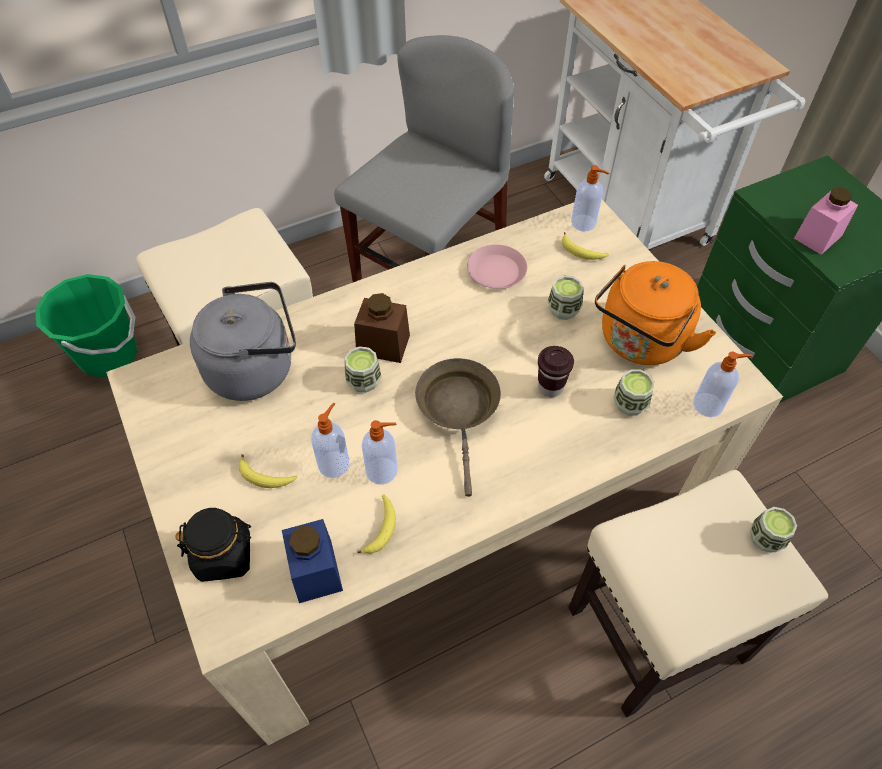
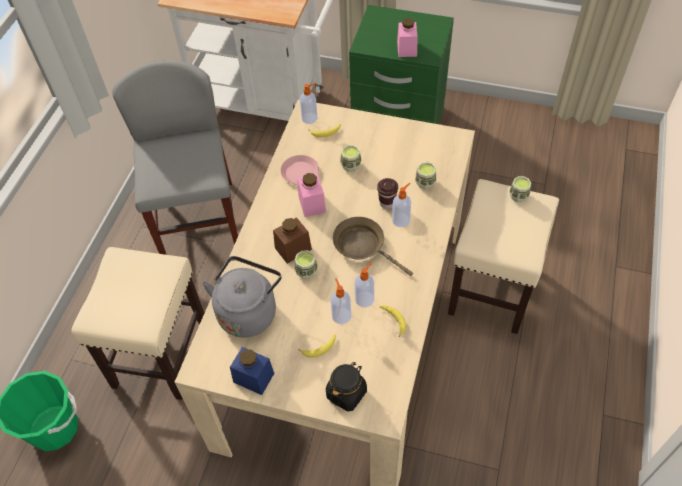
camera: 45 degrees left, 0 degrees up
(315, 571) = (391, 360): blue jar -> blue jar (253, 377)
(465, 315) = (312, 204): none -> pink jar
(640, 343) = (398, 153): orange kettle -> none
(709, 405) = (453, 157): soap dispenser -> soap dispenser (401, 220)

